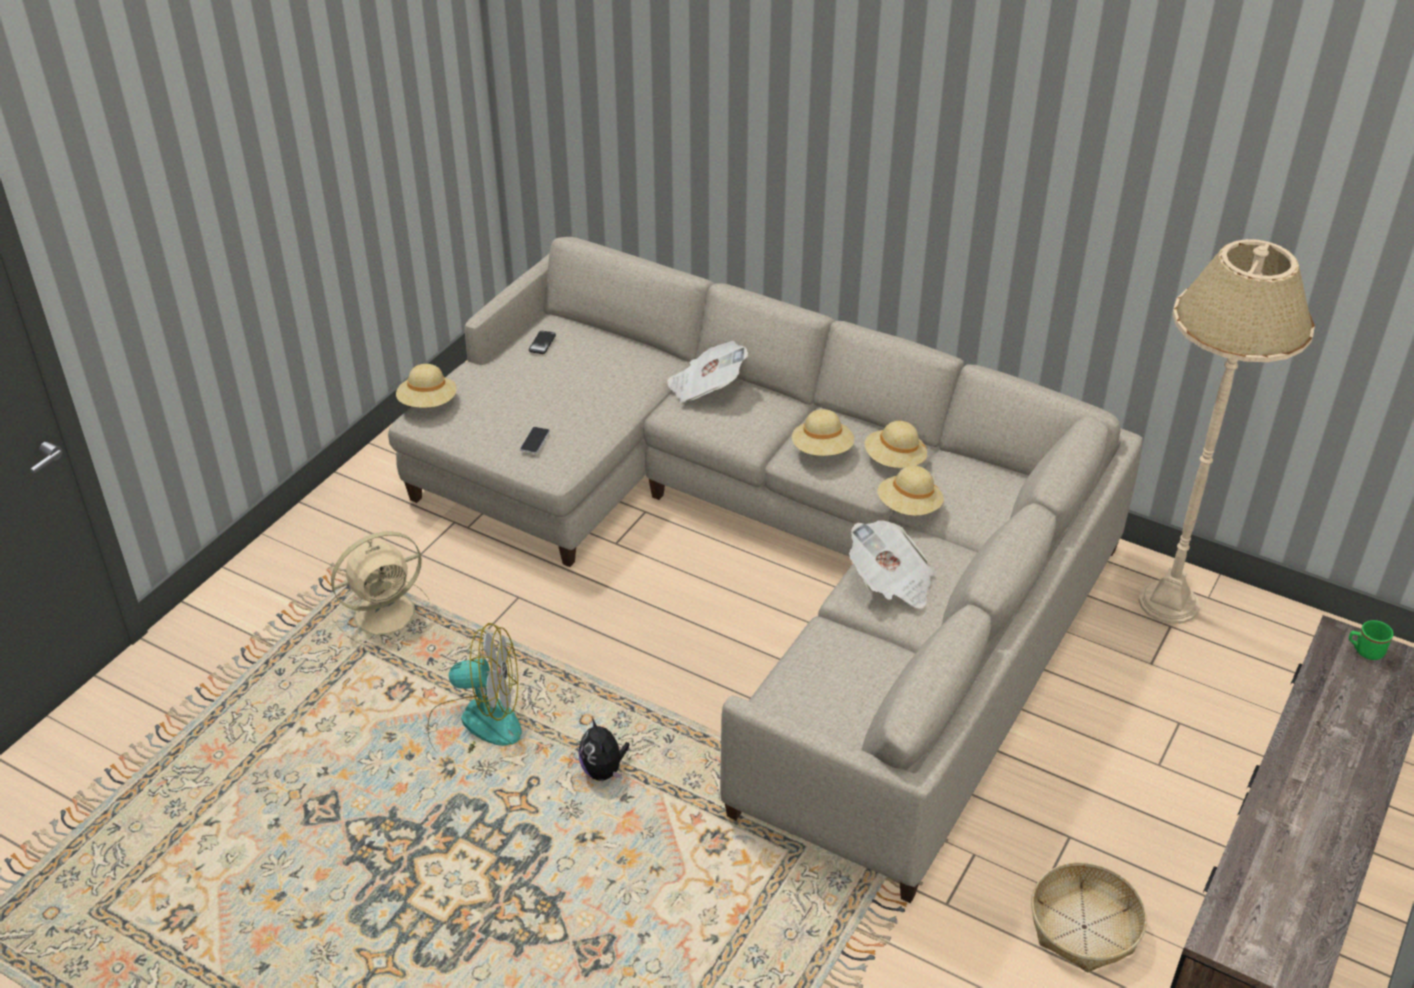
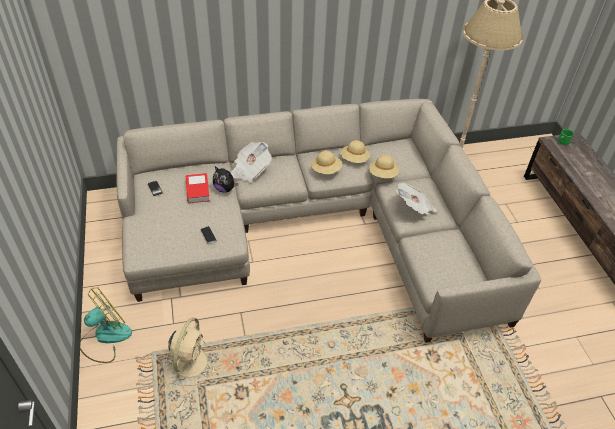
camera: 45 degrees left, 5 degrees up
(428, 403) = (133, 247): beige hat -> none
(476, 723) = (290, 380): fan -> fan (105, 337)
(593, 375) = (197, 190): none -> book
(604, 770) = (362, 360): plush toy -> plush toy (225, 189)
(1084, 927) = (564, 293): basket -> none

